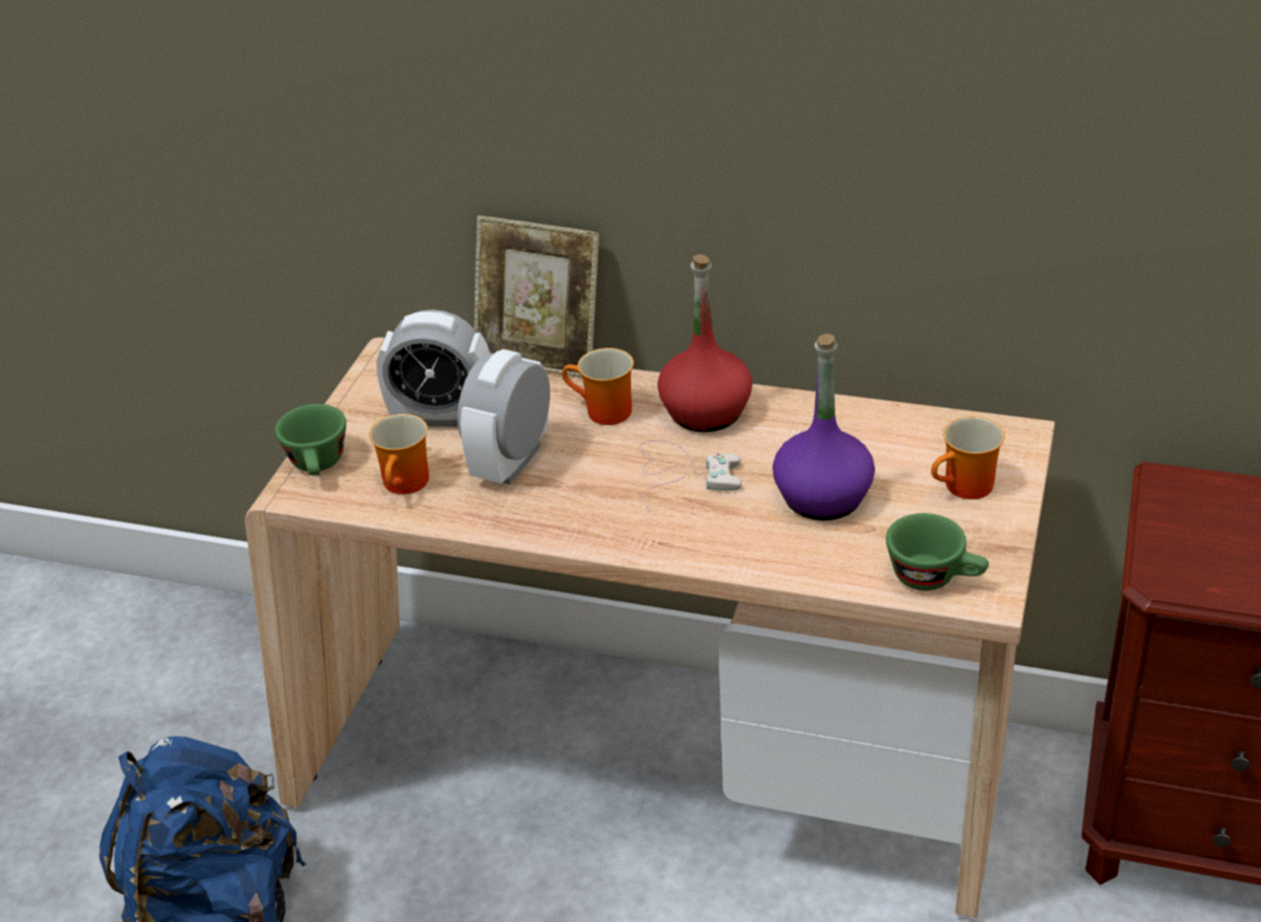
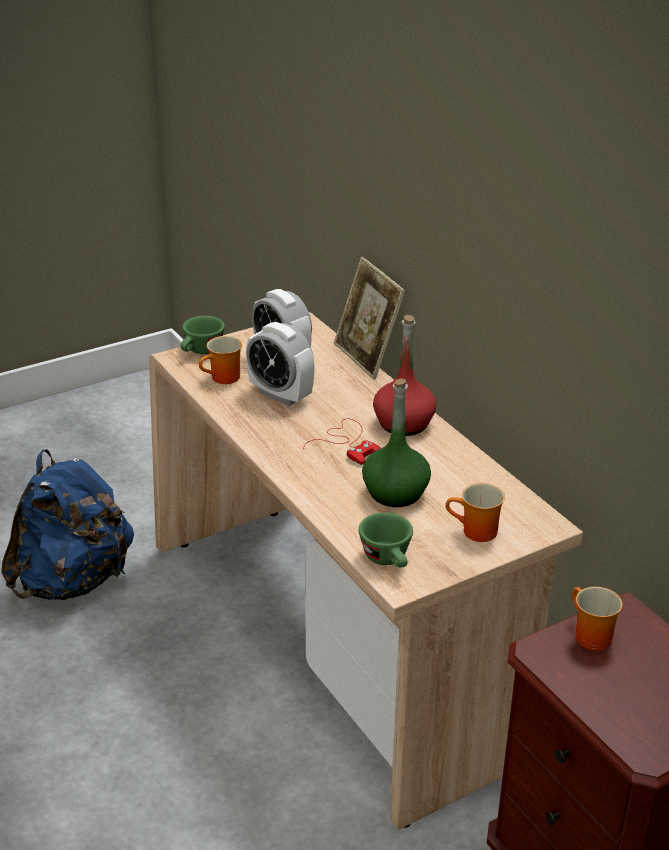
camera: 40 degrees right, 5 degrees down
(511, 462) = (280, 395): alarm clock -> alarm clock turned 120 degrees counterclockwise
(603, 413) = (354, 397): mug -> mug (588, 636)
(682, 473) = (347, 443): white game controller -> red game controller
(822, 498) = (395, 493): purple bottle -> green bottle

